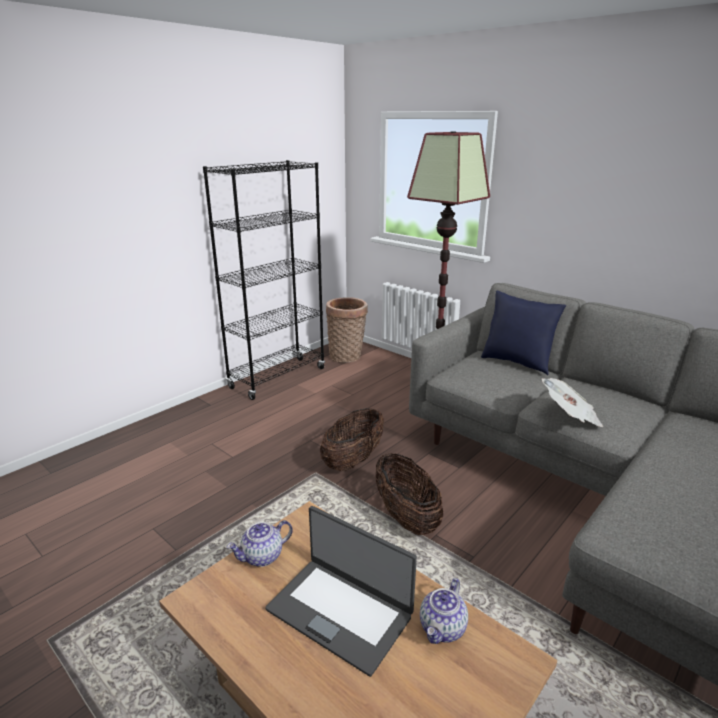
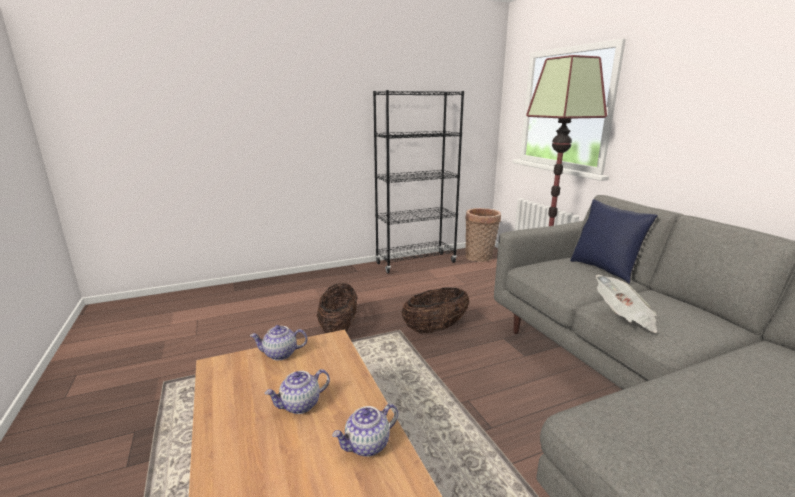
camera: 25 degrees right, 5 degrees down
(340, 611) = (300, 405): laptop -> teapot
(406, 517) = (451, 379): basket -> basket (339, 328)

